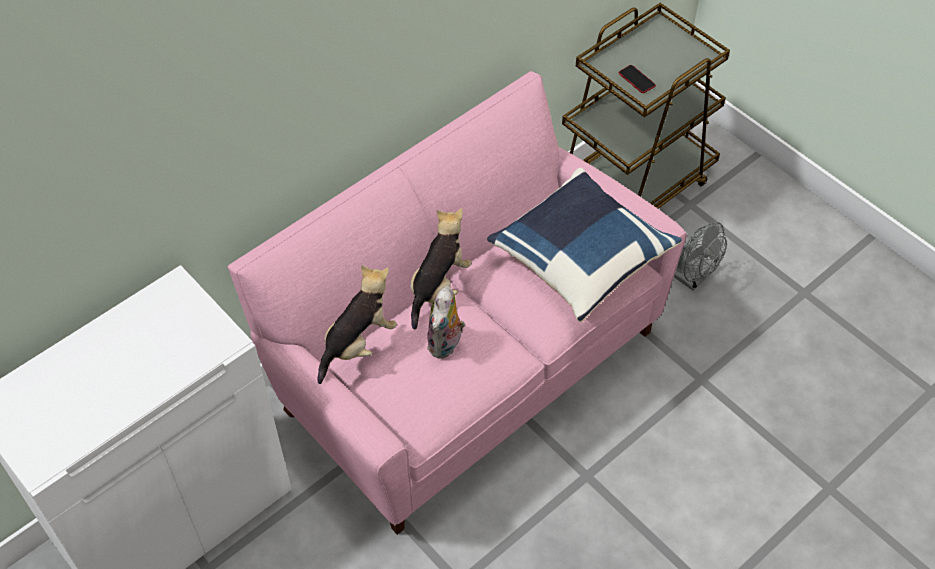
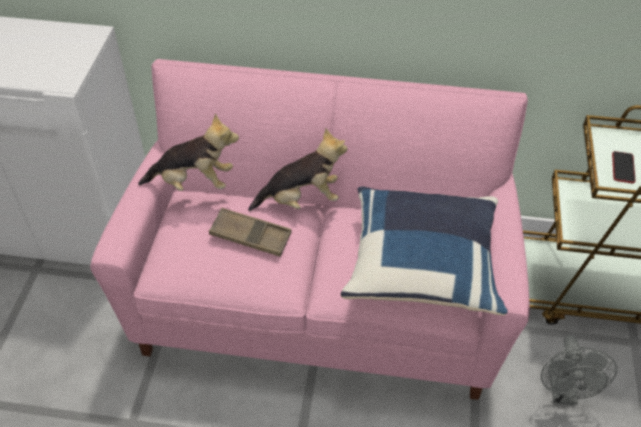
camera: 50 degrees right, 5 degrees down
(446, 344) = (250, 236): plush toy -> brown tray

